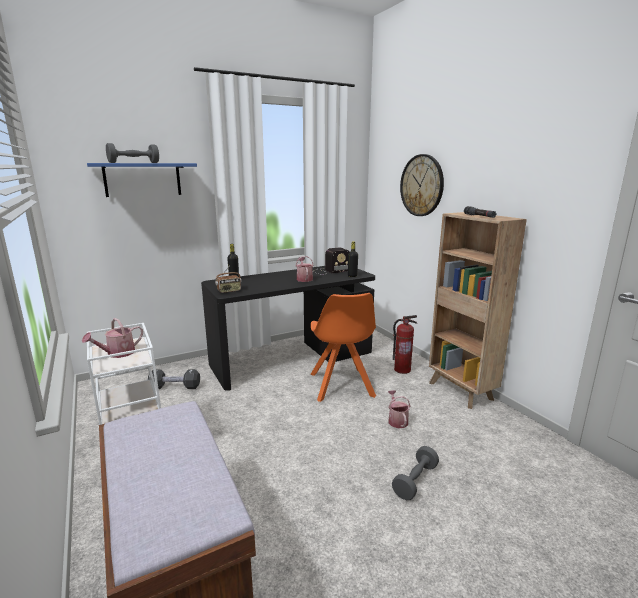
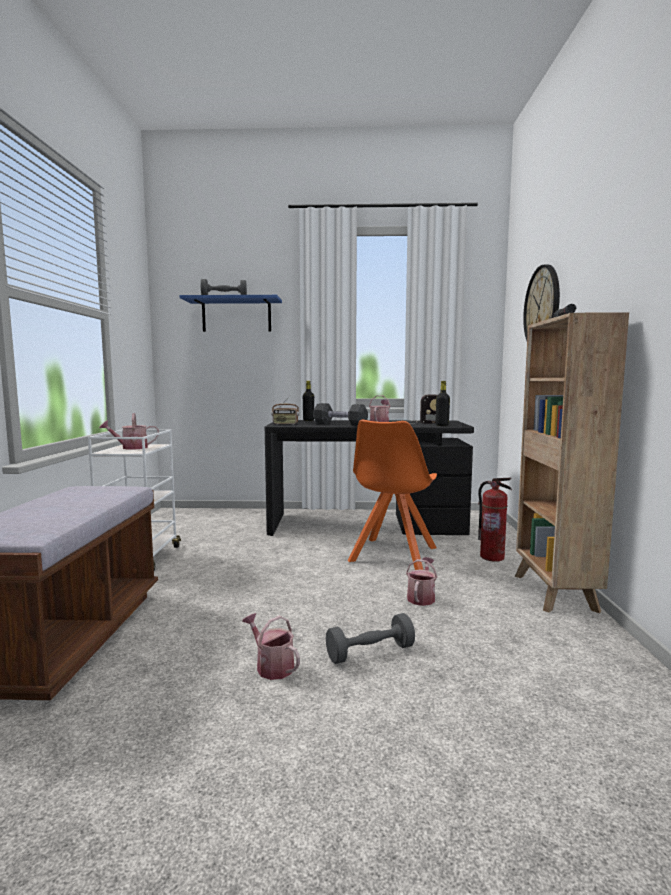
camera: 30 degrees right, 10 degrees down
(175, 387) = (227, 524): black dumbbell -> black dumbbell (340, 424)
(370, 520) = (271, 666): none -> watering can

